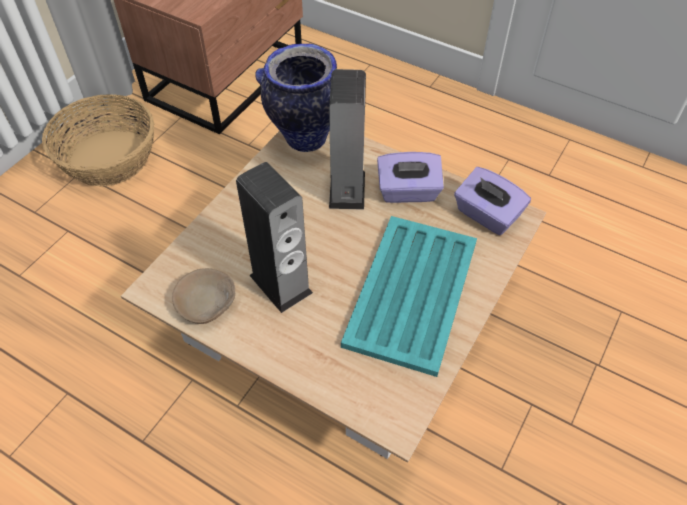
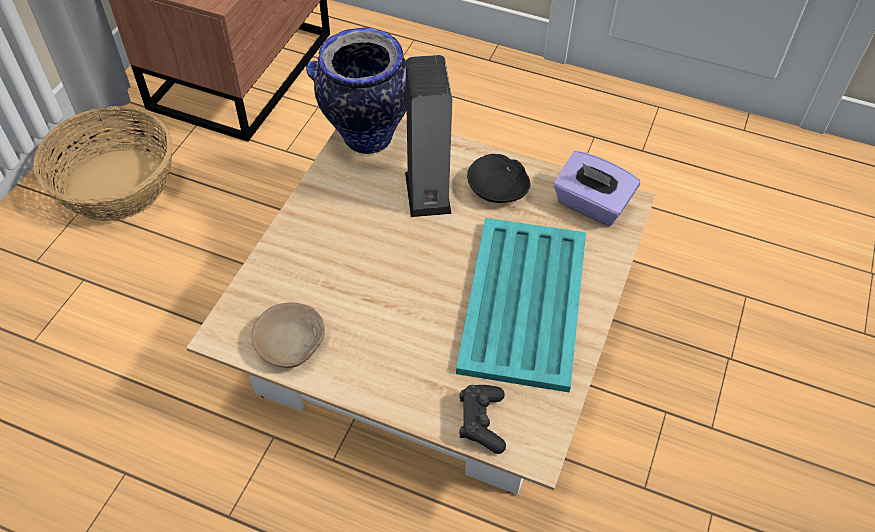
camera: 10 degrees left, 0 degrees up
(280, 284) = (372, 310): speaker -> none
(354, 393) = (481, 422): none -> black game controller
(408, 192) = (498, 188): purple tissue box -> black bowl

